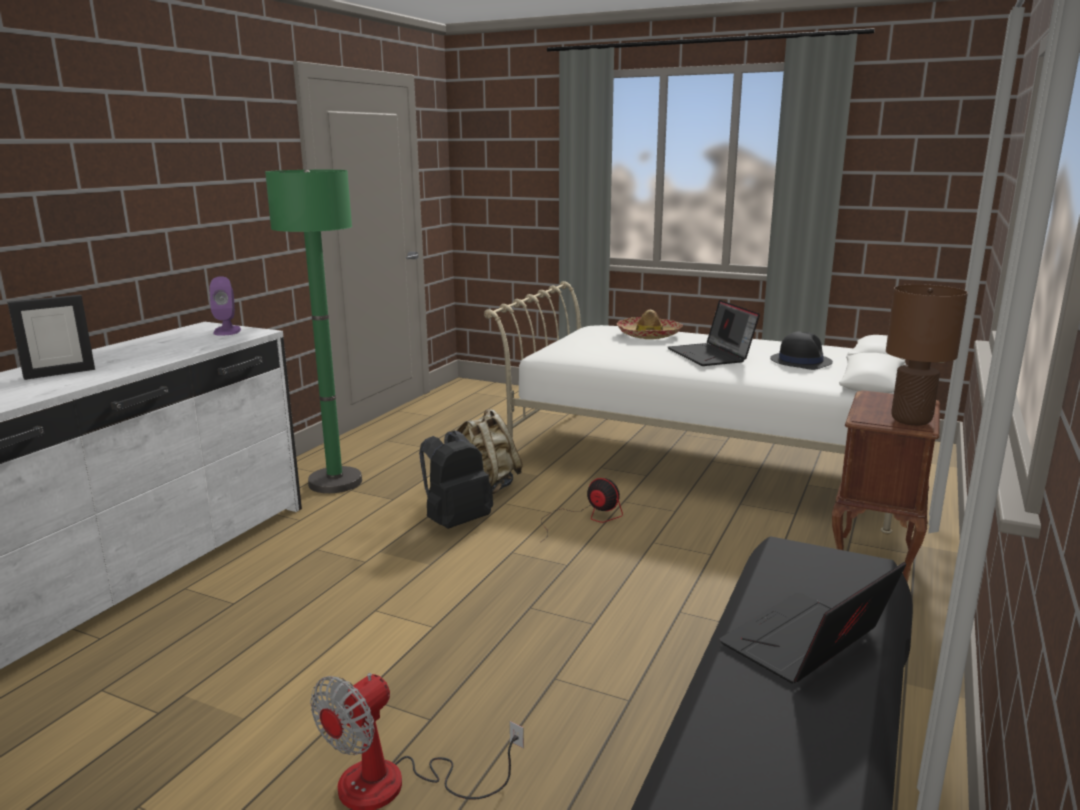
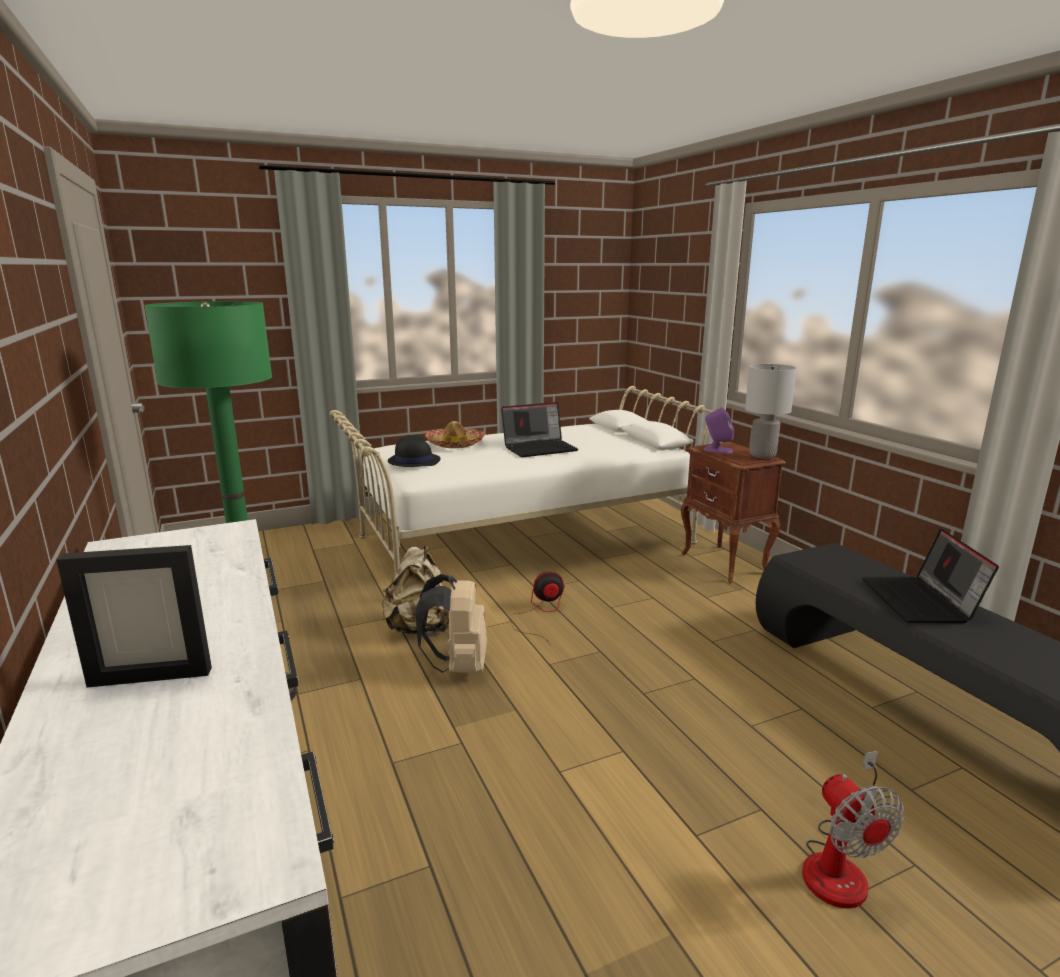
camera: 50 degrees left, 0 degrees up
(59, 373) = (151, 676): picture frame -> picture frame turned 75 degrees clockwise
(227, 331) = (182, 541): purple speaker -> purple speaker (717, 450)
(456, 521) = (458, 666): black backpack -> beige backpack
(711, 355) = (540, 448): laptop -> laptop turned 45 degrees counterclockwise
(800, 361) = (596, 438): black hat -> black hat (413, 461)
(911, 422) = (763, 457): brown table lamp -> grey table lamp

